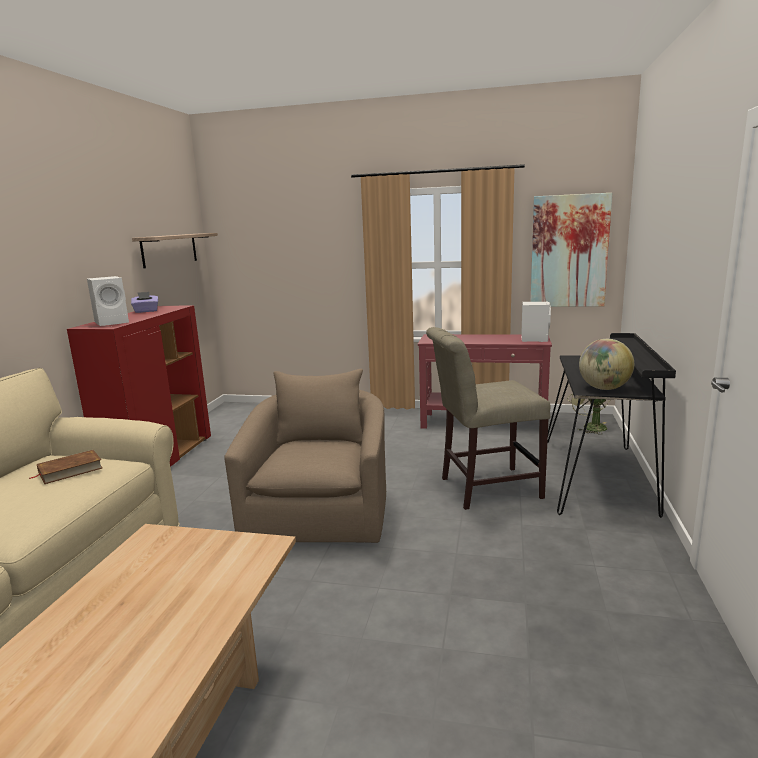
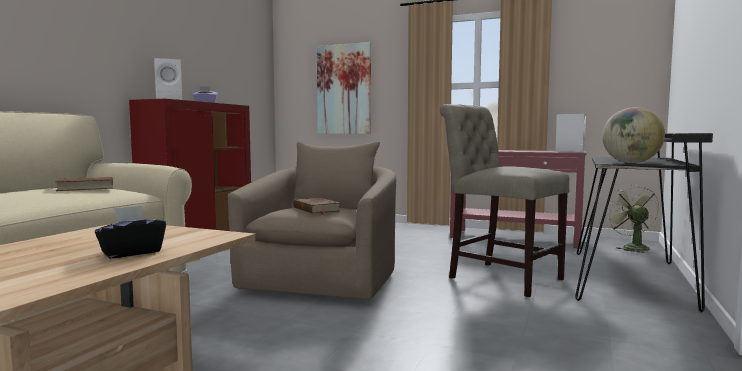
camera: 10 degrees right, 10 degrees down
(169, 249) = (239, 65): shelf -> none
(205, 598) = (131, 252): none -> black tissue box
(313, 457) = (316, 209): none -> brown book
(484, 488) = (500, 277): beige chair -> beige chair turned 45 degrees clockwise
(569, 251) = (608, 70): picture -> picture (344, 89)

